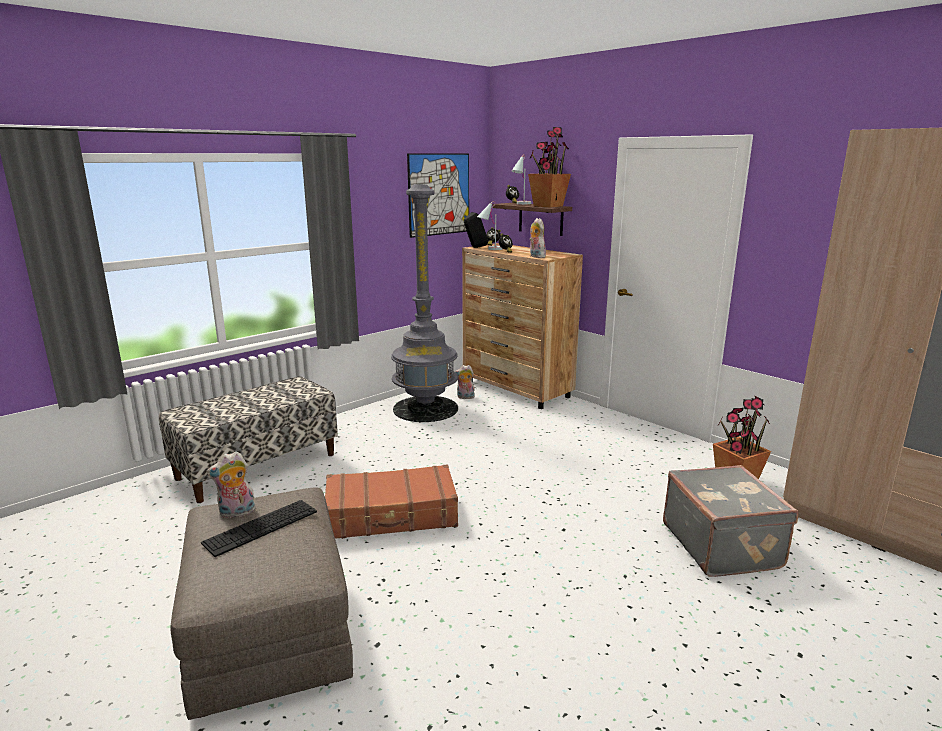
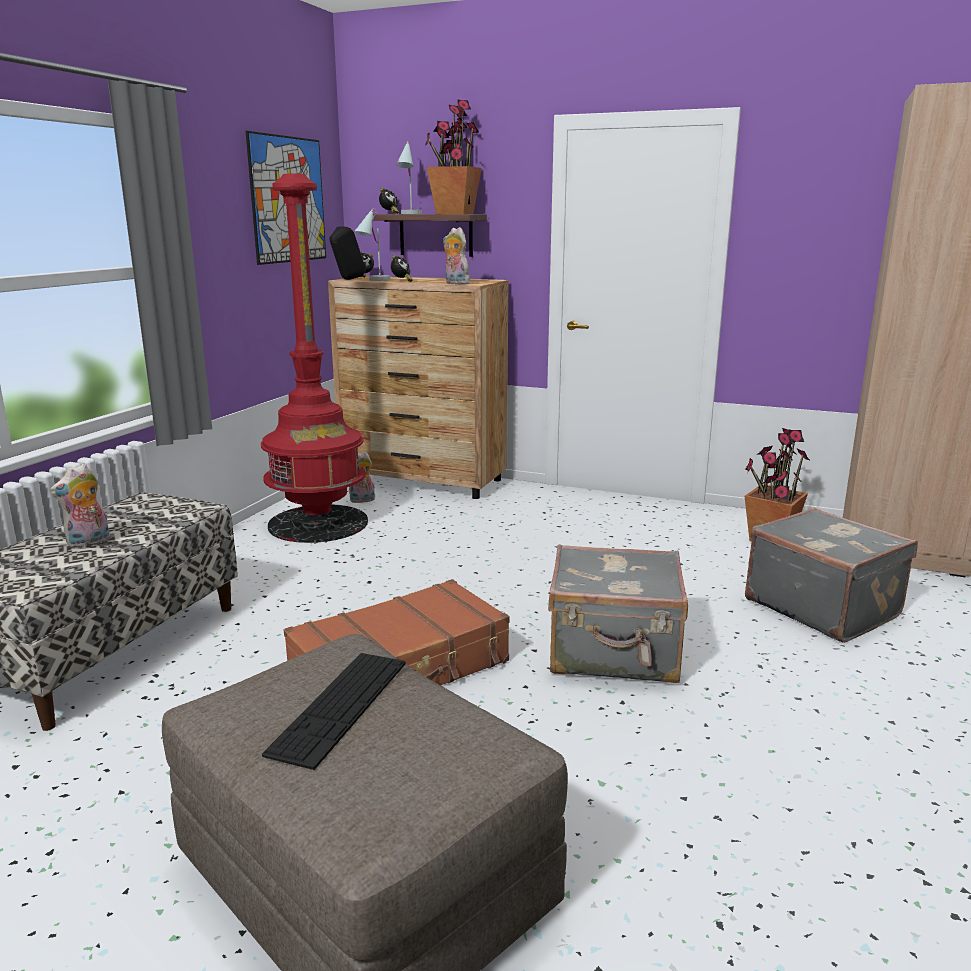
camera: 25 degrees left, 0 degrees up
(236, 513) = (270, 698): plush toy -> plush toy (88, 543)
(425, 409) = (318, 523): grey floor lamp -> red floor lamp
(530, 539) = (614, 653): none -> grey suitcase

